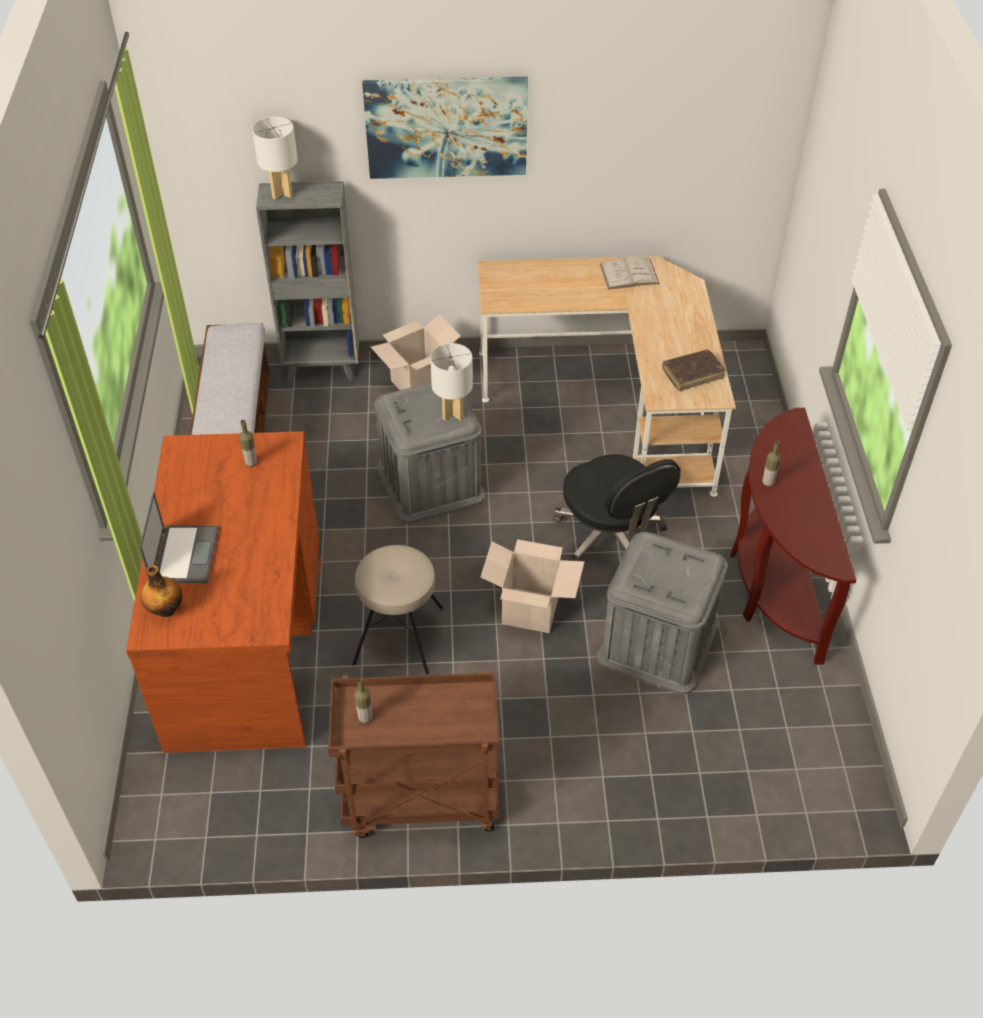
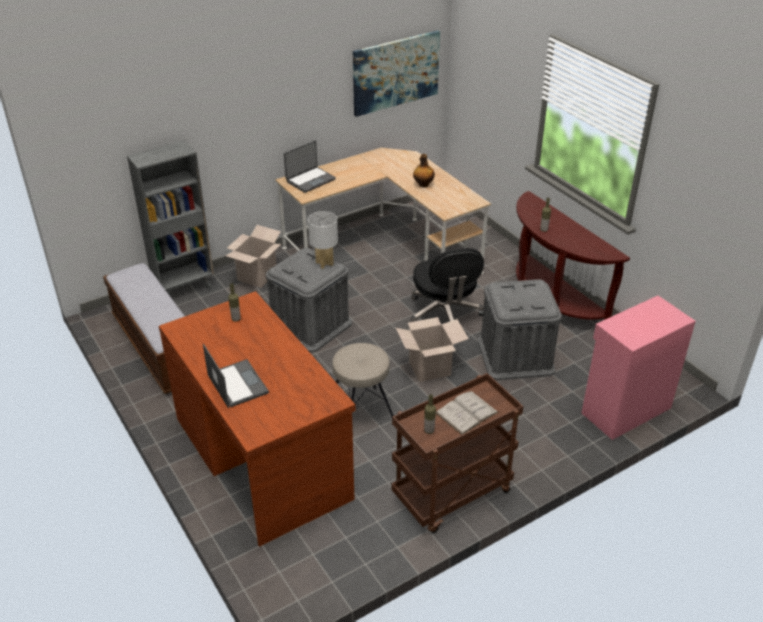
camera: 30 degrees left, 10 degrees down
(166, 609) = (253, 418): bottle -> bottle (423, 185)
(281, 193) = (148, 156): white table lamp -> none
(446, 127) = (247, 85): picture -> picture (395, 72)
(520, 278) = (310, 180): none -> laptop
(611, 539) = (444, 315): black office chair -> black office chair turned 45 degrees clockwise
(629, 274) = (372, 160): white book -> white book (467, 412)
(692, 374) = (453, 195): brown book -> none
(742, 793) = (624, 410): none -> pink cabinet

